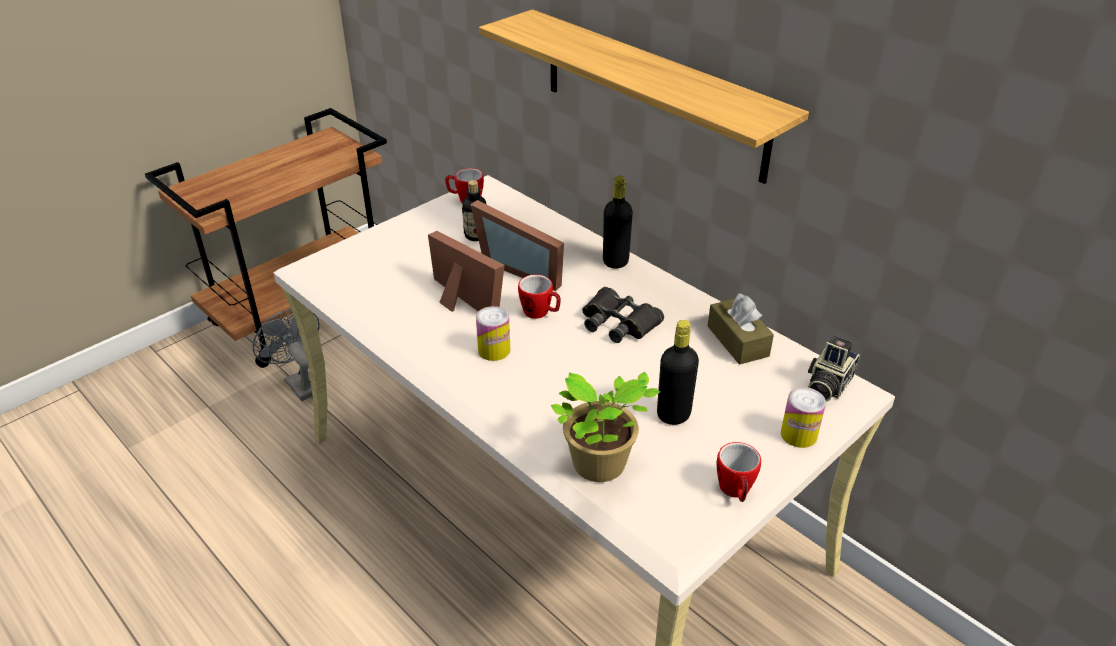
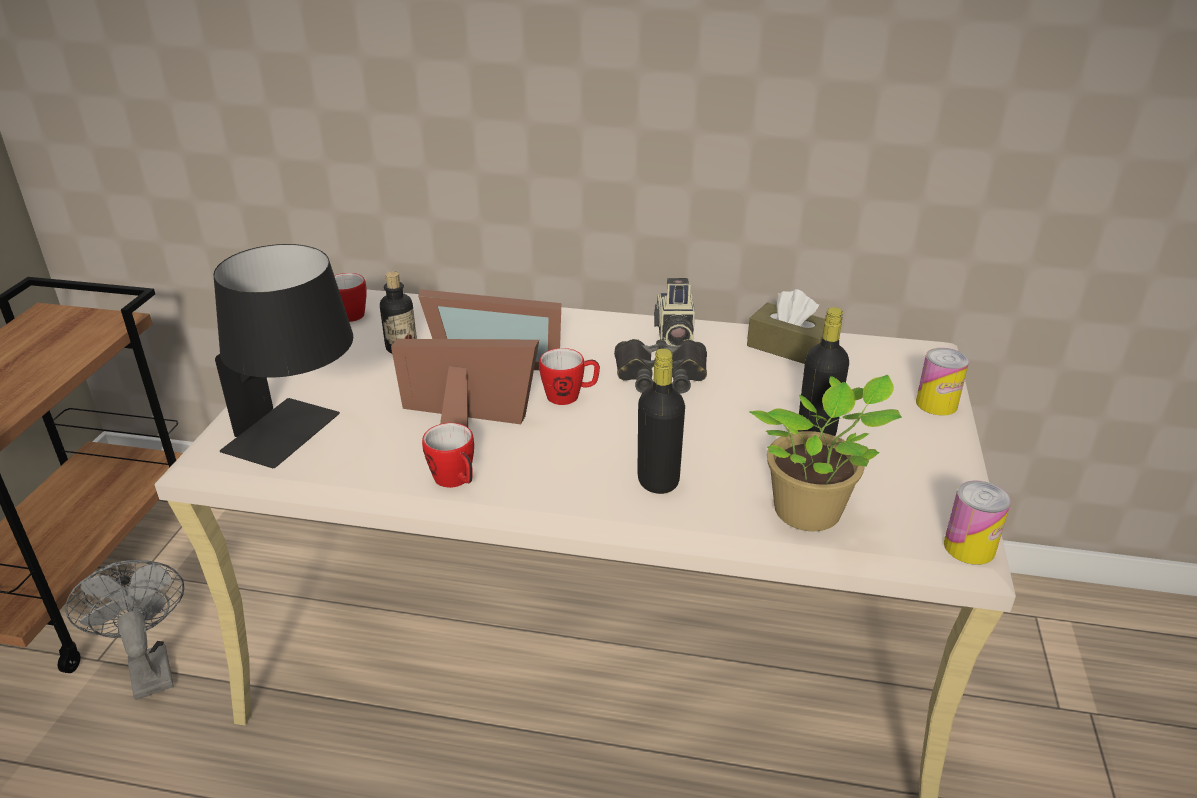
camera: 35 degrees left, 5 degrees down
(299, 383) = (148, 666): grey fan -> grey fan turned 45 degrees clockwise
(362, 274) = (301, 436): none -> black table lamp
(494, 350) = (563, 452): can -> can (969, 547)
(615, 261) = (588, 321): black bottle -> black bottle (658, 481)
(652, 94) = (594, 103): shelf -> none
(735, 491) = (952, 476): mug -> mug (456, 481)
(826, 385) = (905, 355): camera -> camera (673, 335)

